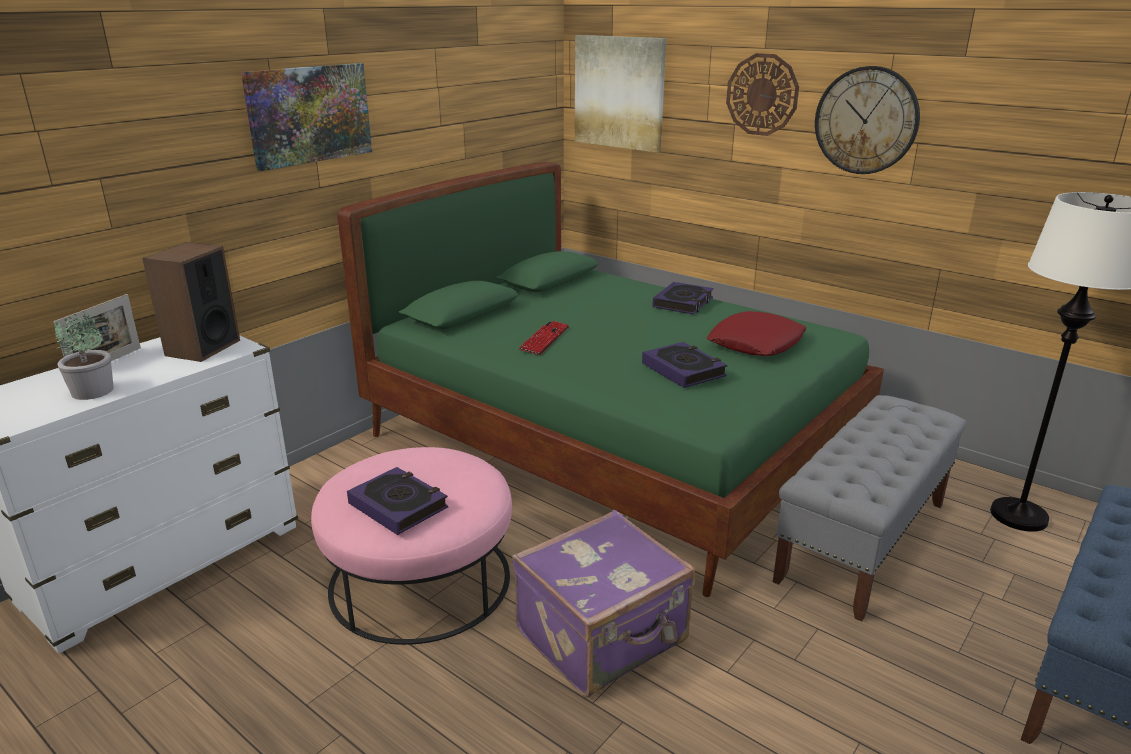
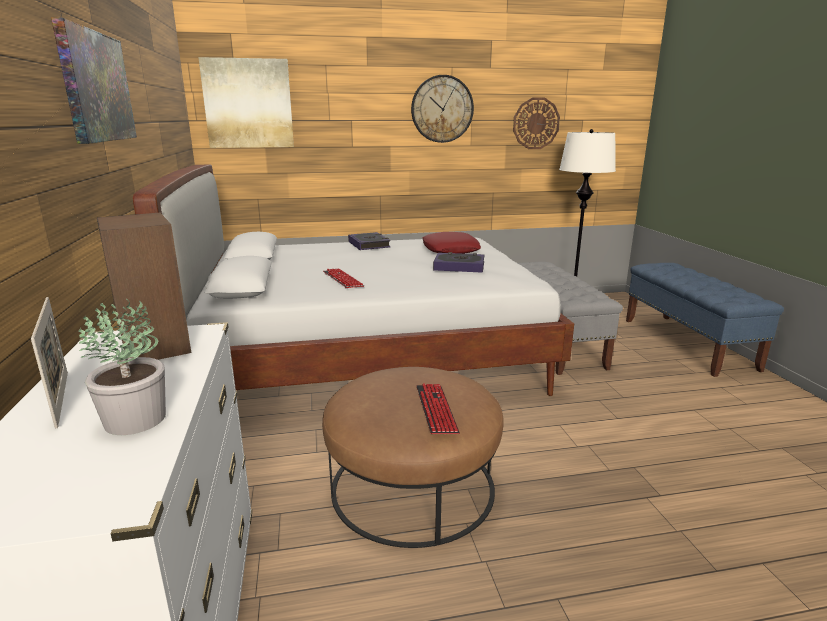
camera: 50 degrees left, 5 degrees down
(398, 506) = (436, 409): book -> keyboard
(420, 579) = (412, 486): pink ottoman -> brown ottoman
(603, 637) = (554, 441): purple suitcase -> none
(612, 443) = (367, 356): green bed -> white bed
(762, 94) = (371, 97): wall clock -> wall clock (536, 123)

